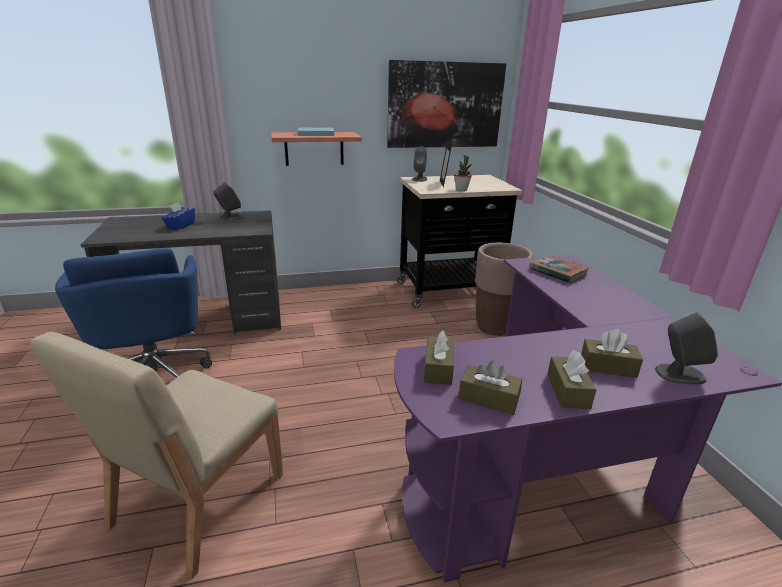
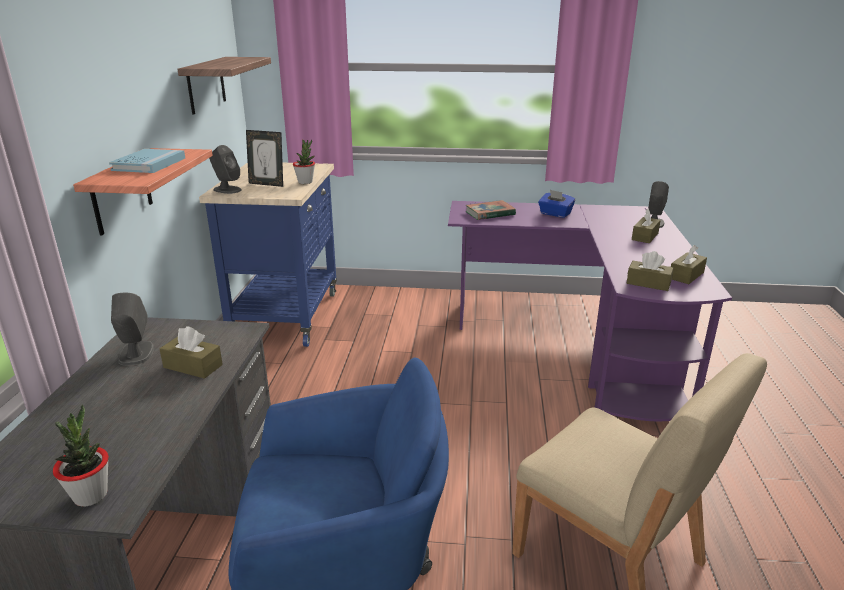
camera: 70 degrees left, 0 degrees up
(109, 234) = (90, 495): none -> potted plant
(180, 226) = (130, 404): blue tissue box -> blue tissue box (555, 214)
(445, 105) = (206, 85): picture -> shelf
(448, 291) = (285, 316): black cart -> blue cart
(494, 327) = (386, 312): brown planter -> none
(568, 391) = (674, 253): brown tissue box -> brown tissue box (193, 366)

